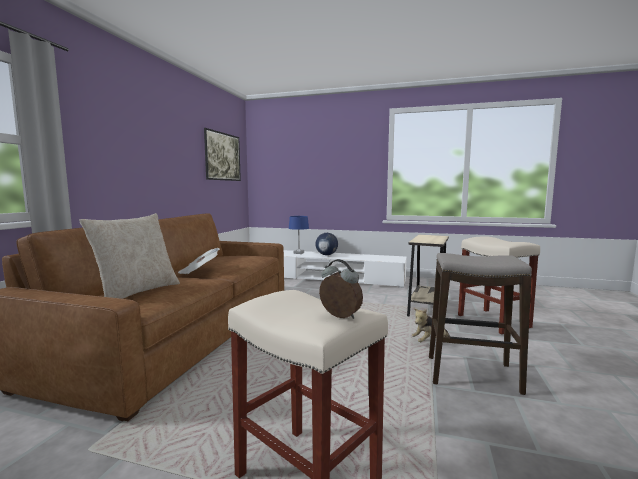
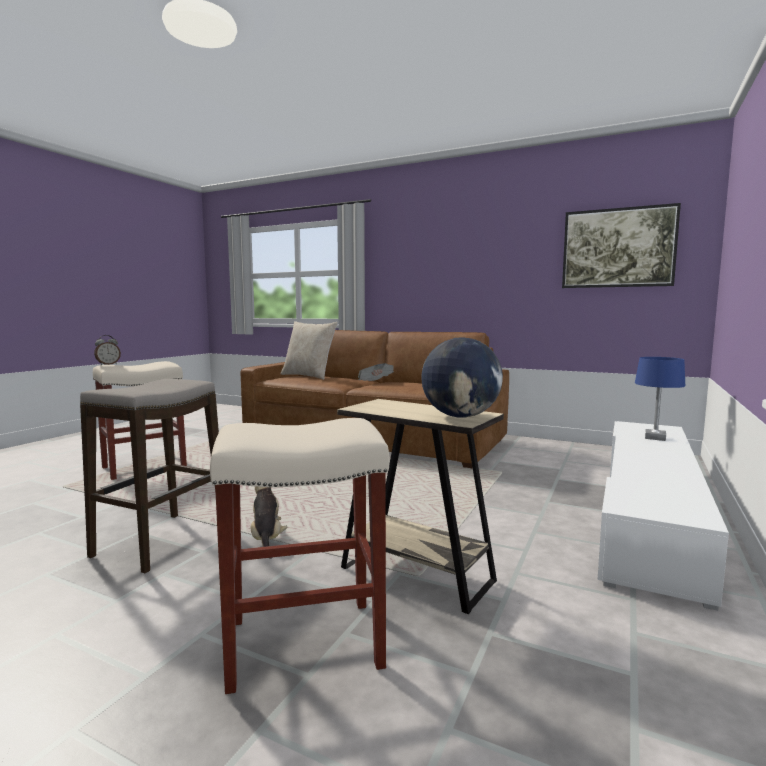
camera: 100 degrees right, 0 degrees up
(326, 255) = (652, 453): globe -> globe (461, 416)

